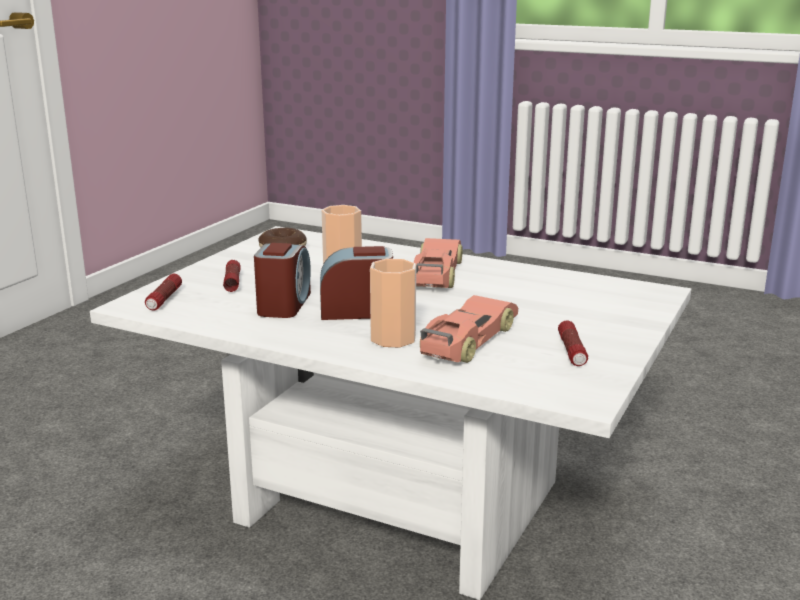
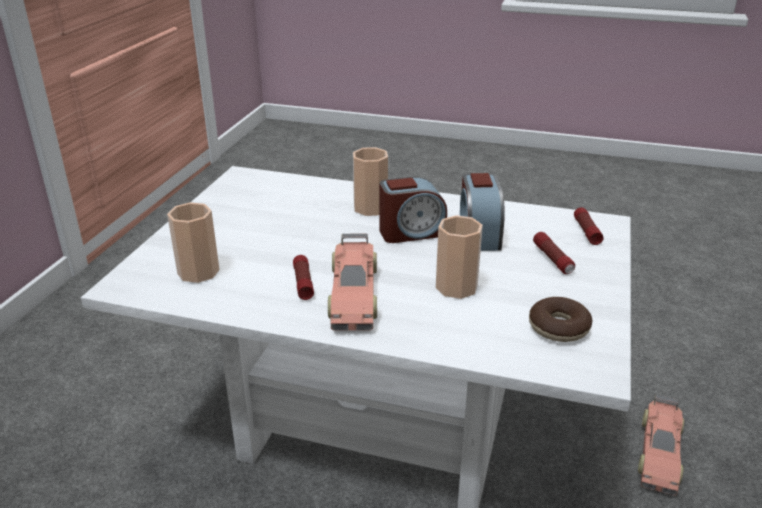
camera: 170 degrees right, 10 degrees up
(468, 340) = (313, 211): toy car -> toy car (659, 452)
(572, 351) = (237, 207): flashlight -> flashlight (303, 283)
(588, 295) = (198, 272): none -> cup

